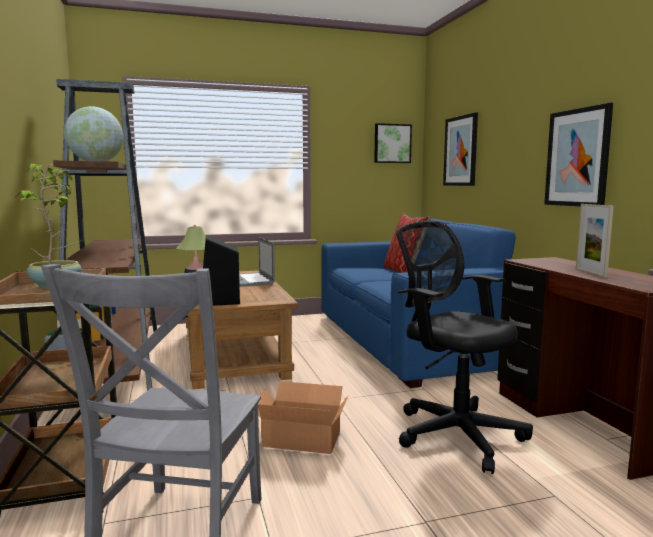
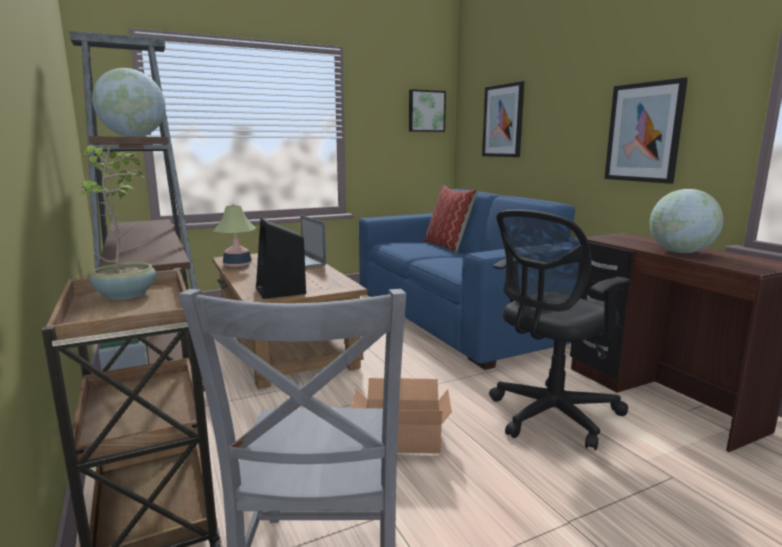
camera: 10 degrees left, 5 degrees up
(454, 433) = (549, 416): black office chair -> black office chair turned 75 degrees counterclockwise
(590, 273) = (681, 252): picture frame -> globe

